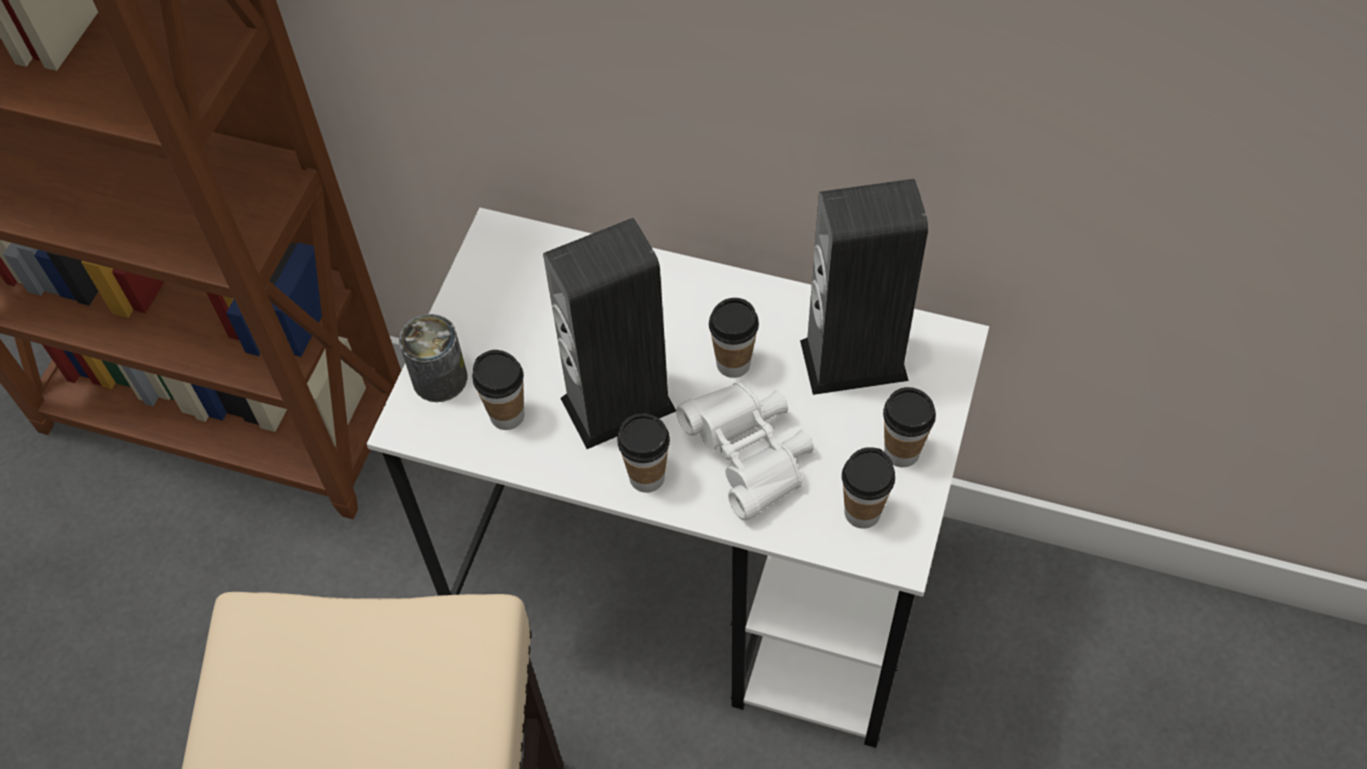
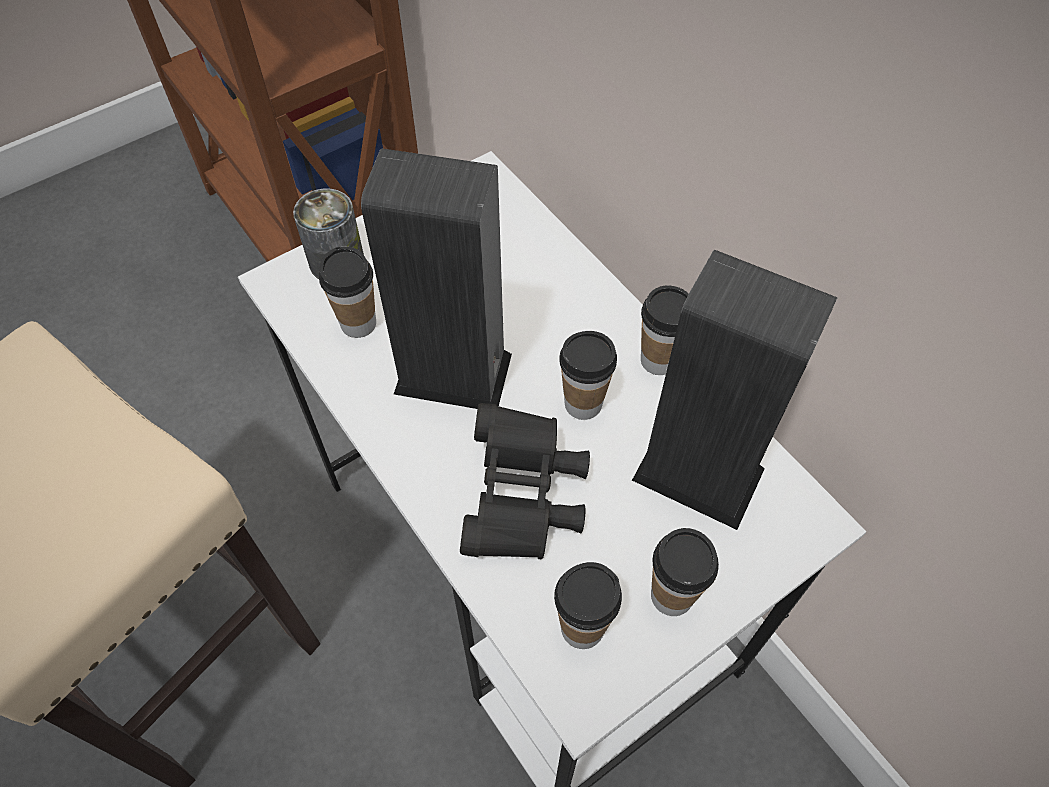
camera: 35 degrees right, 0 degrees up
(647, 477) = (419, 453): cup -> cup (658, 360)
(750, 457) = (523, 498): white binoculars -> black binoculars

